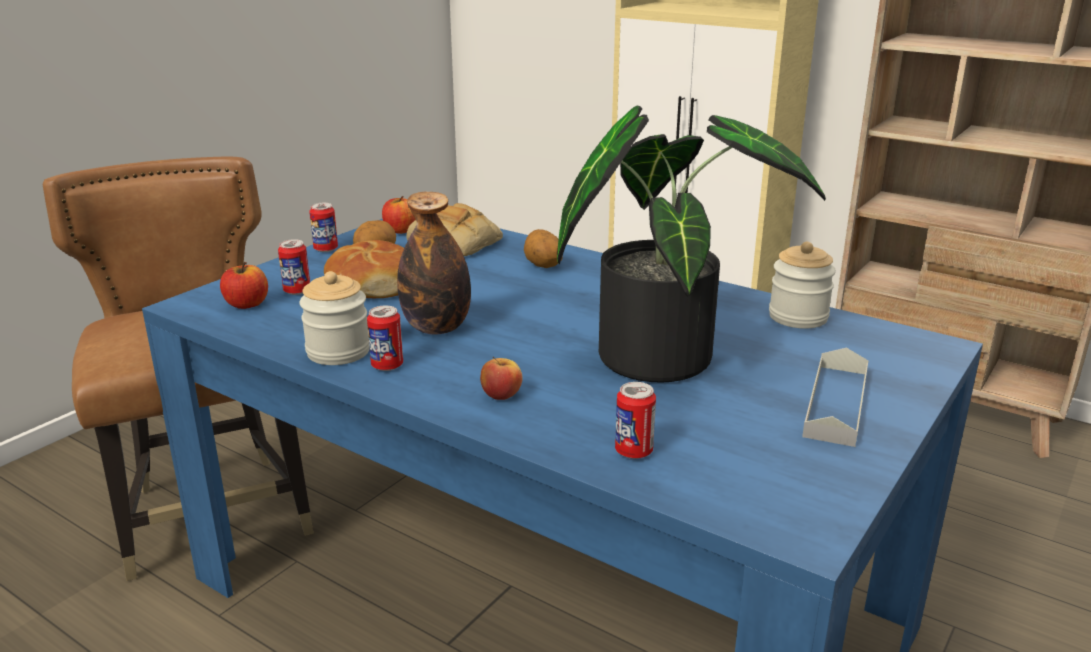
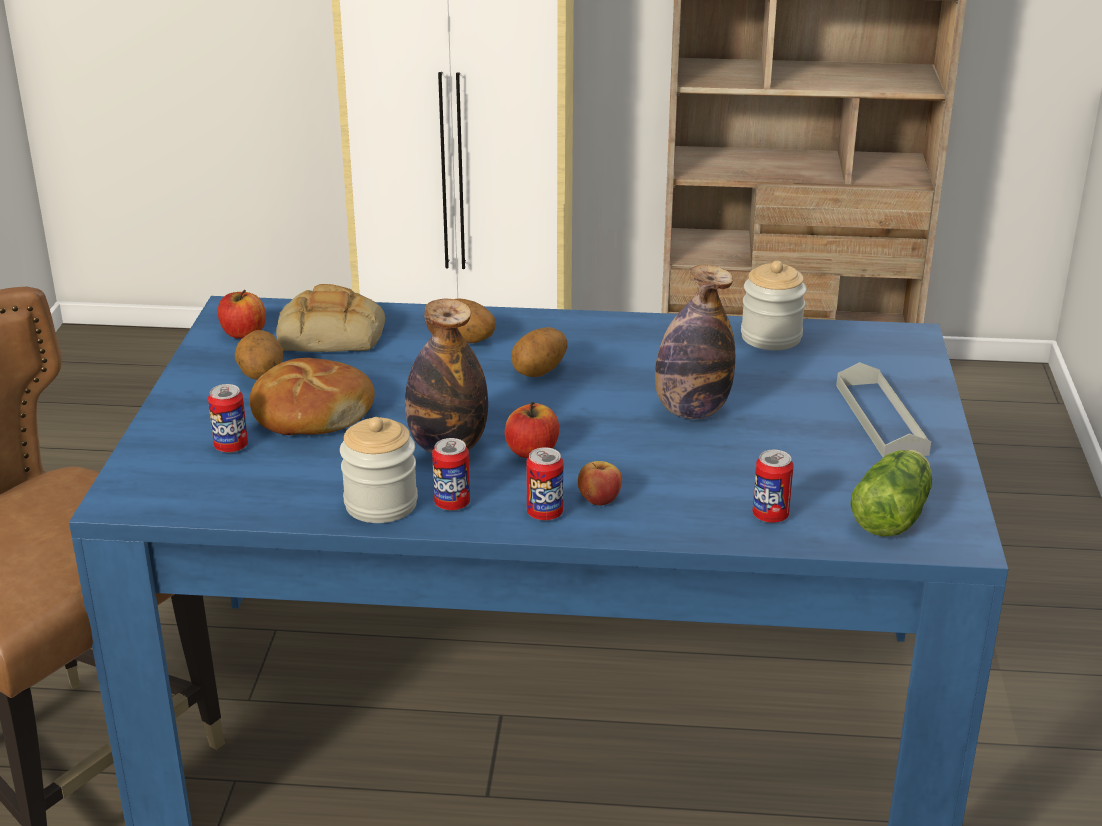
camera: 30 degrees left, 5 degrees up
(247, 304) = (195, 480): apple -> apple (532, 451)
(326, 249) = (186, 382): can -> can (545, 513)
(571, 297) = (540, 372): none -> potato
(661, 352) = (691, 411): potted plant -> bottle
(759, 486) = (893, 513): none -> lettuce

